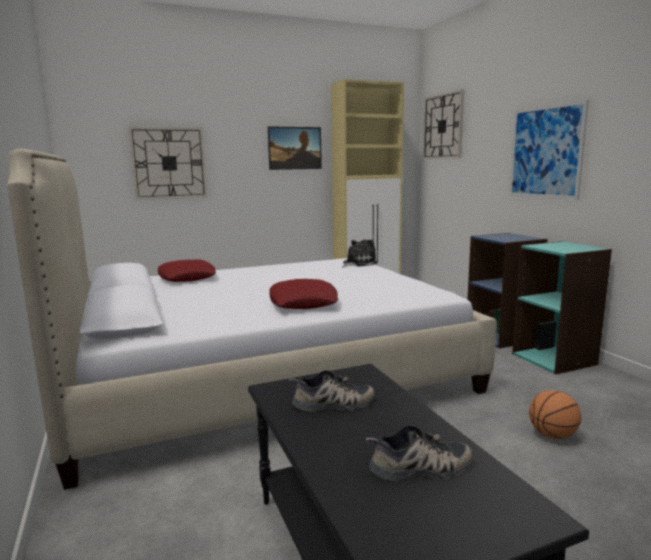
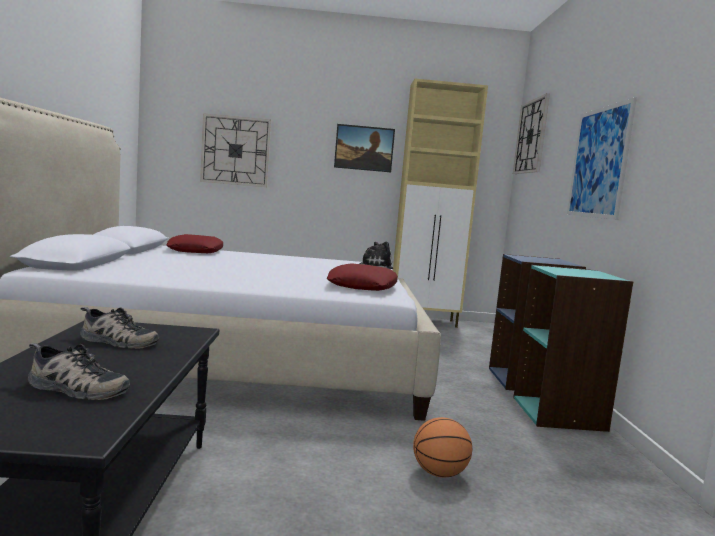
camera: 20 degrees right, 5 degrees down
(302, 302) = (242, 277): red pillow -> red pillow (362, 286)

